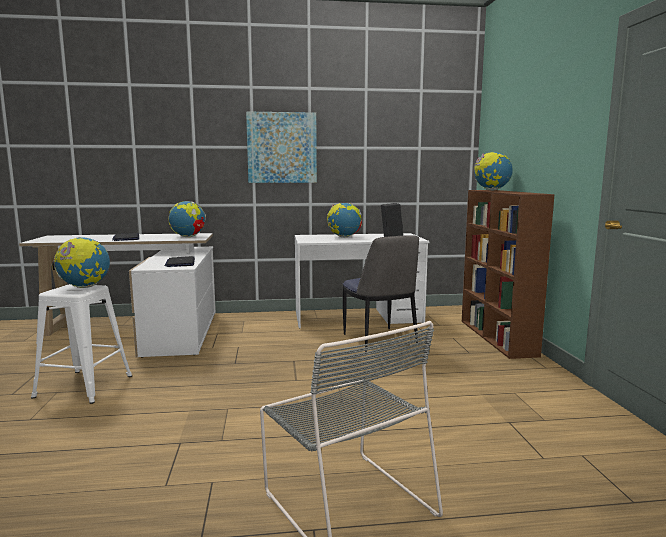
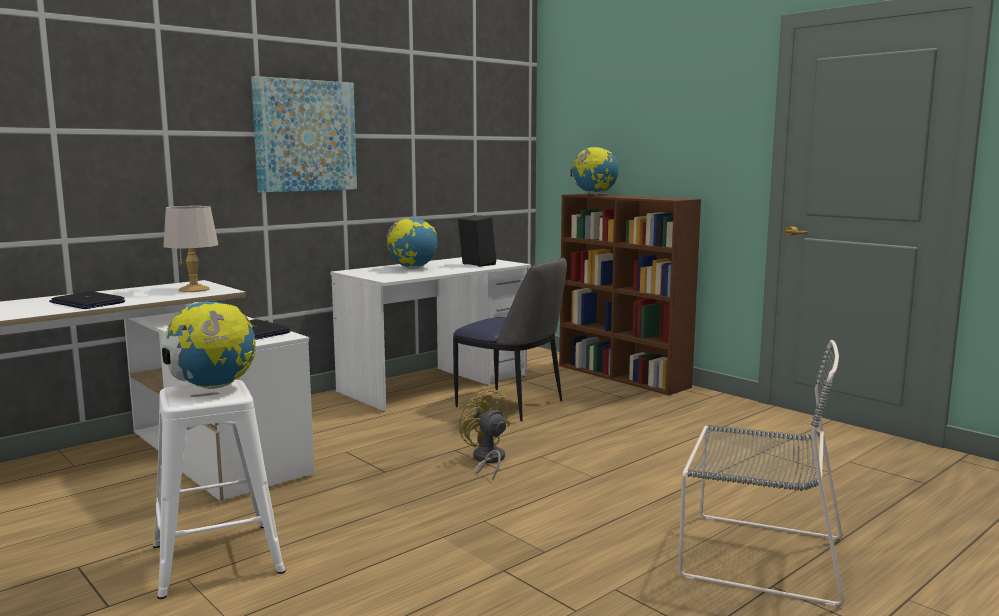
camera: 35 degrees left, 0 degrees up
(188, 237) = (195, 289): globe -> grey table lamp
(299, 372) = (487, 460): none -> yellow fan

